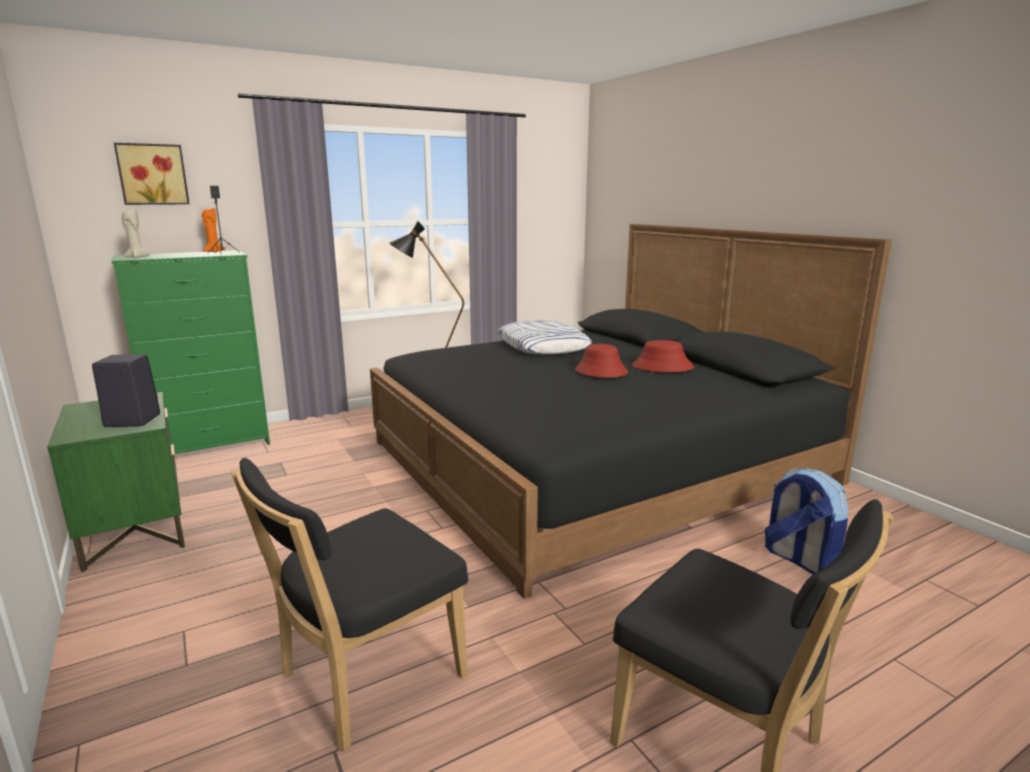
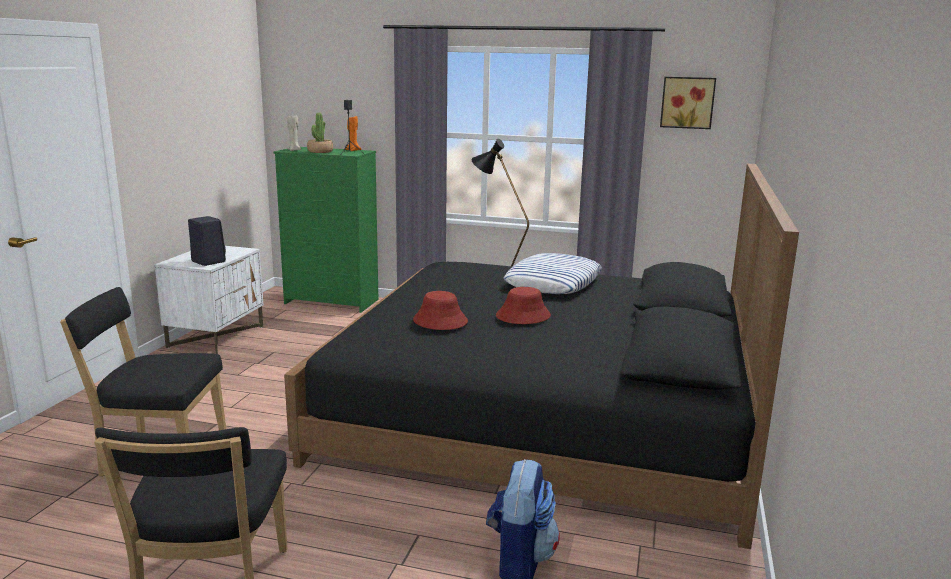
camera: 45 degrees right, 0 degrees up
(135, 529) = (216, 337): green nightstand -> white nightstand
(152, 174) = (328, 88): picture -> picture (687, 102)
(179, 255) = (320, 151): none -> potted plant
(662, 367) = (588, 330): red hat -> red hat (440, 321)

